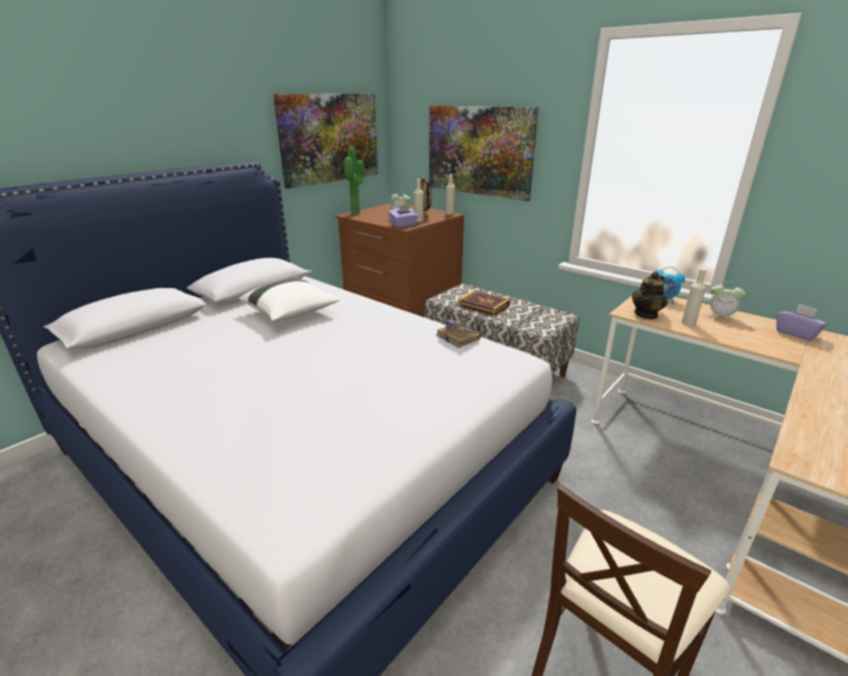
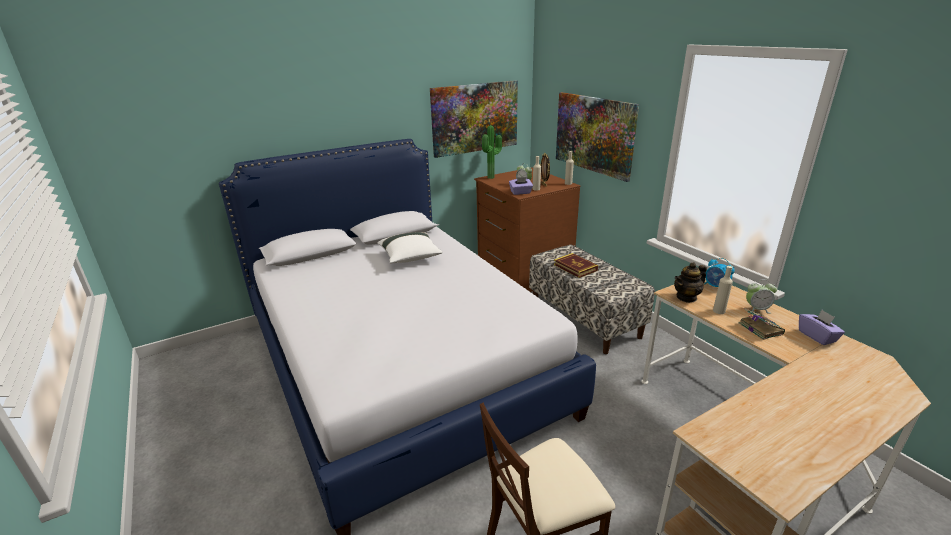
camera: 20 degrees right, 0 degrees up
(457, 337) = (515, 293): book -> book (759, 328)
(720, 316) = (756, 309): alarm clock -> alarm clock turned 45 degrees counterclockwise

